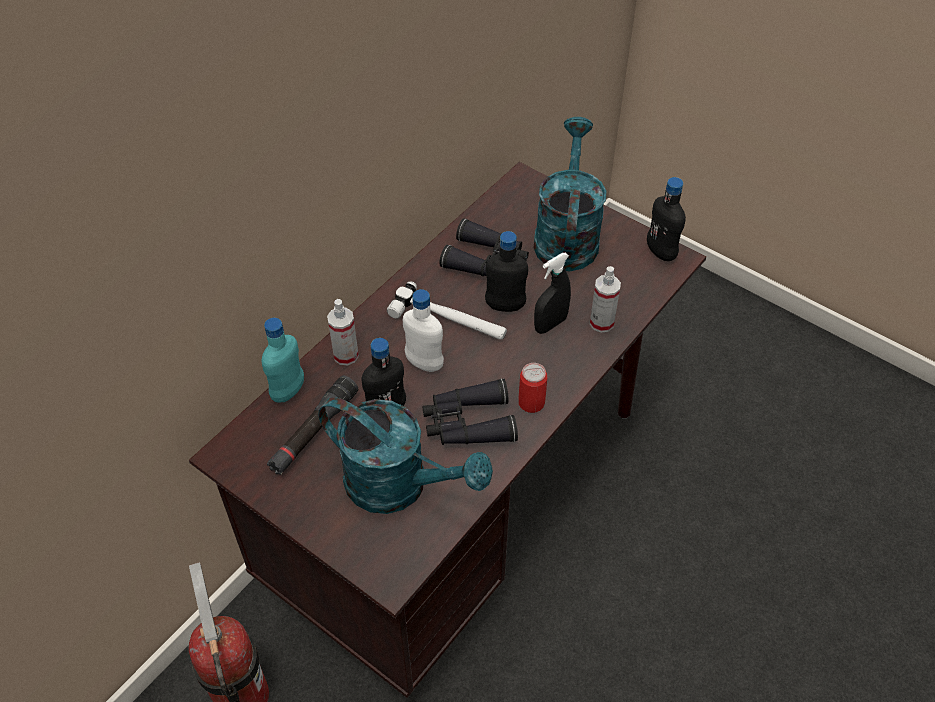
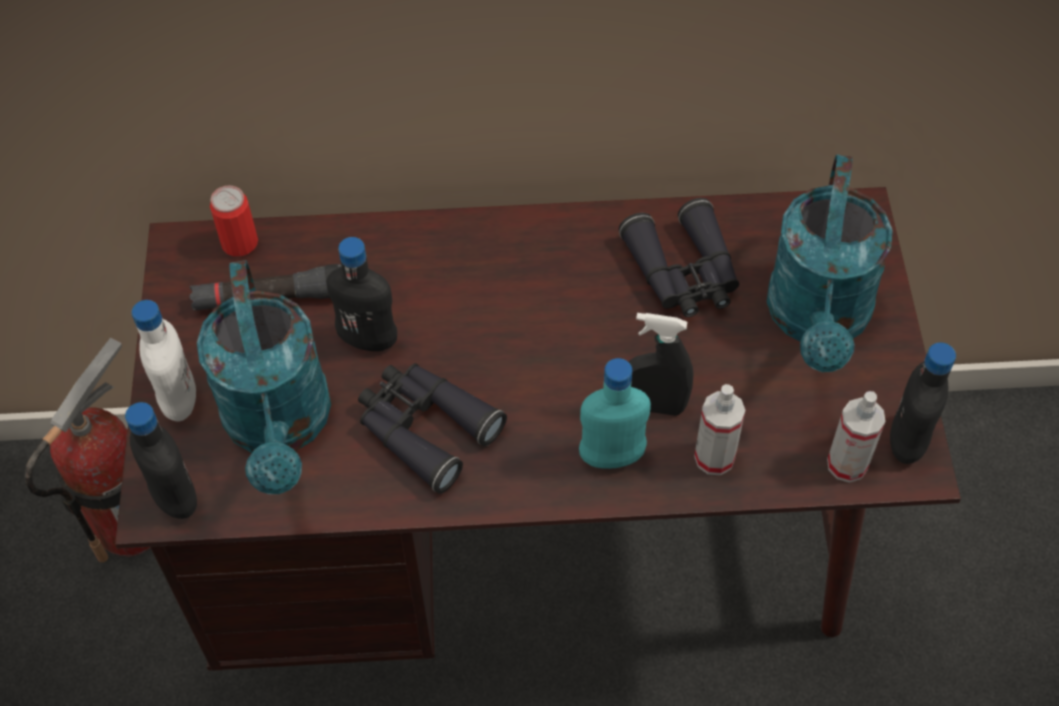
camera: 50 degrees right, 5 degrees up
(288, 391) = (310, 235): turquoise bottle -> turquoise bottle (612, 457)
(346, 355) = (407, 247): spray bottle -> spray bottle (847, 464)
(424, 363) = (467, 325): white bottle -> white bottle (179, 400)
(449, 320) = (554, 302): hammer -> none
(505, 306) = (634, 340): black bottle -> black bottle (175, 498)
(531, 402) = (515, 470): can -> can (239, 243)
(566, 235) = (818, 321): turquoise watering can -> turquoise watering can turned 135 degrees clockwise

